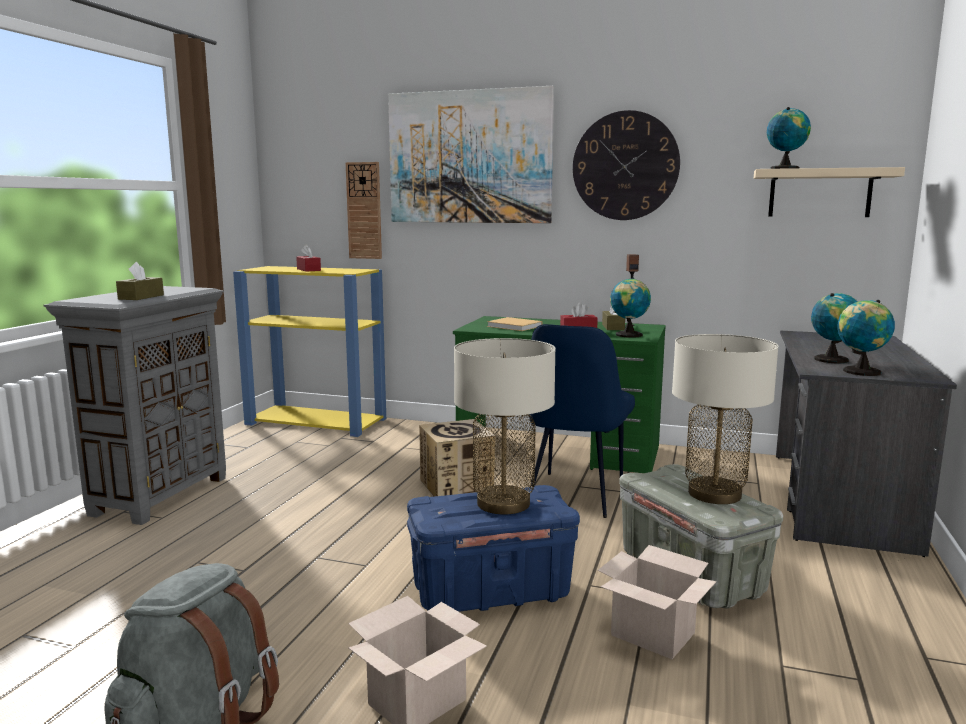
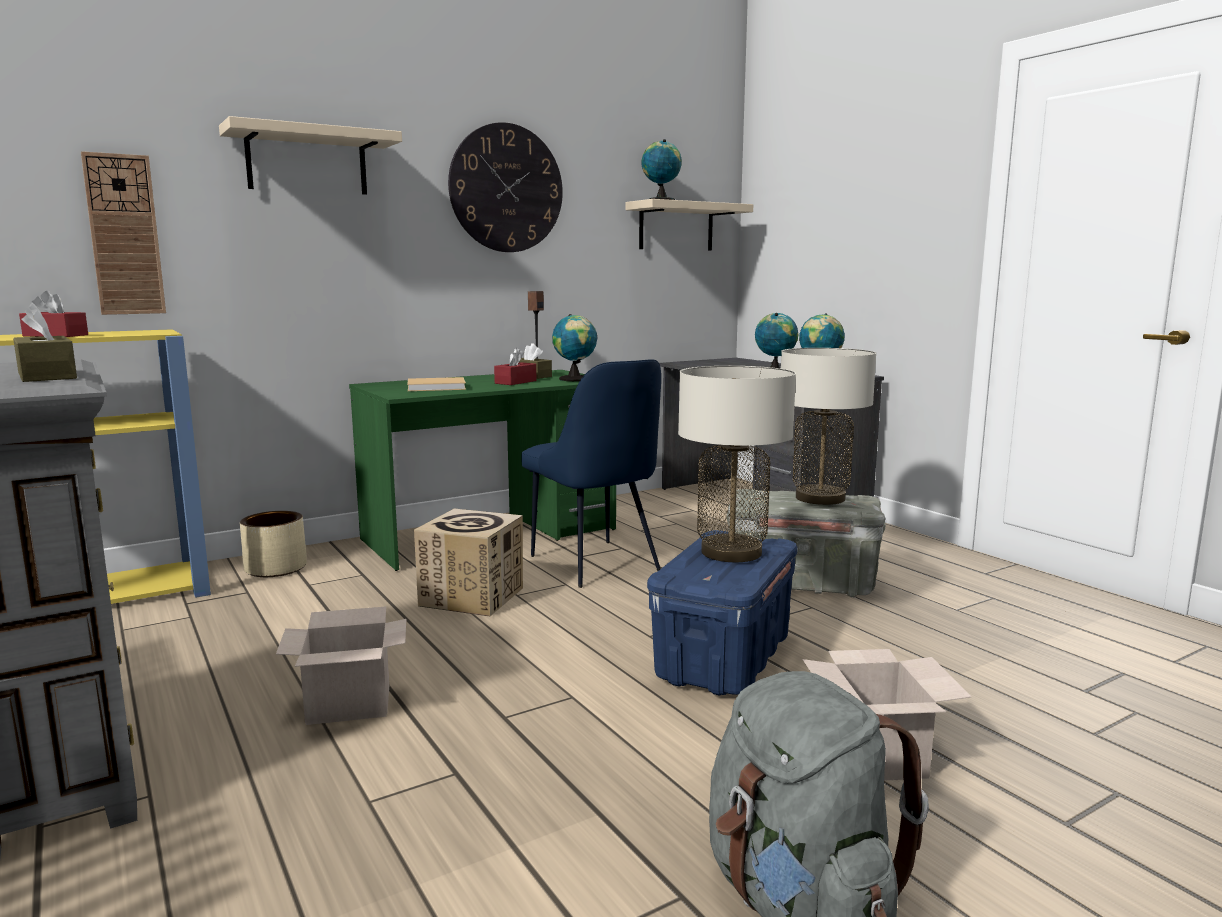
camera: 50 degrees left, 0 degrees up
(410, 432) = (275, 568): none -> beige planter
(469, 157) = (307, 162): picture -> beige shelf
(650, 634) = (871, 629): cardboard box -> cardboard box (346, 706)

